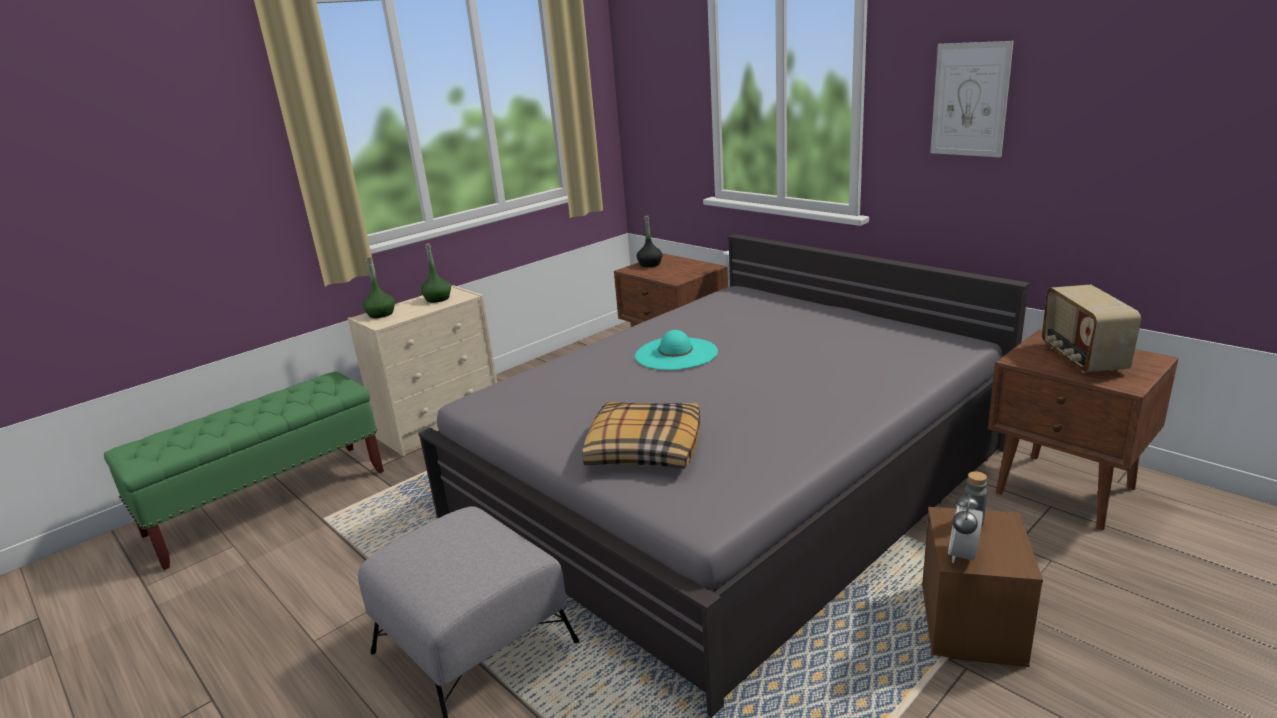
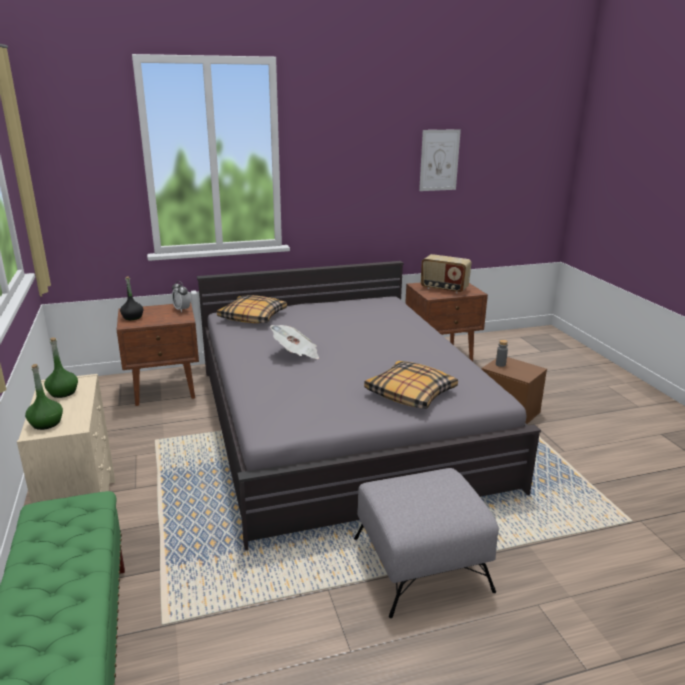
camera: 65 degrees left, 0 degrees up
(676, 353) = (296, 354): turquoise hat -> newspaper
(750, 302) = (252, 317): none -> pillow
(962, 556) = (522, 375): alarm clock -> alarm clock (182, 309)
(970, 100) = (347, 168): picture -> picture (439, 160)

